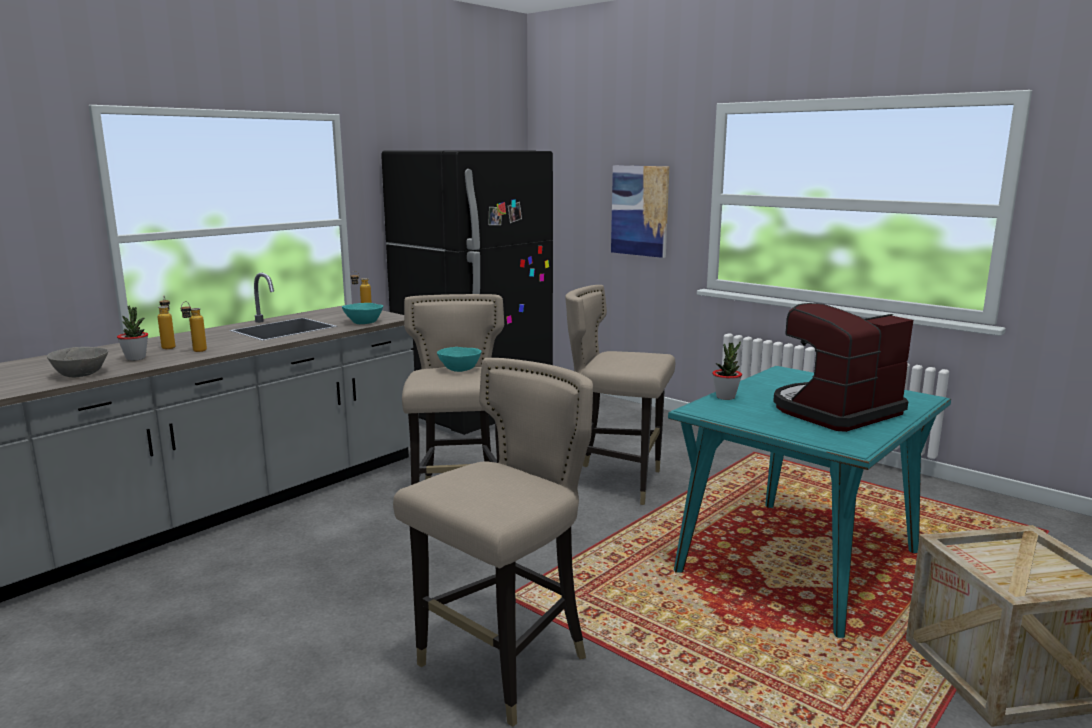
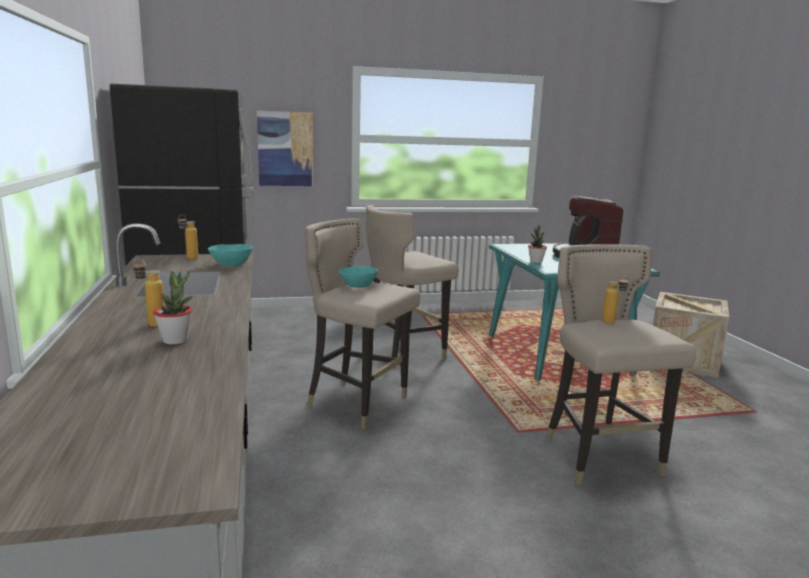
camera: 55 degrees left, 0 degrees up
(81, 374) = (200, 368): grey bowl -> none
(196, 352) = (206, 318): bottle -> bottle (612, 323)

